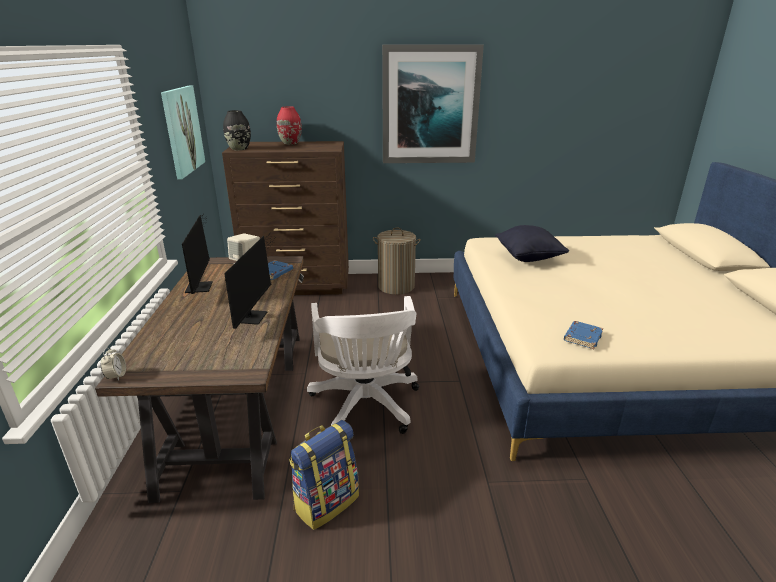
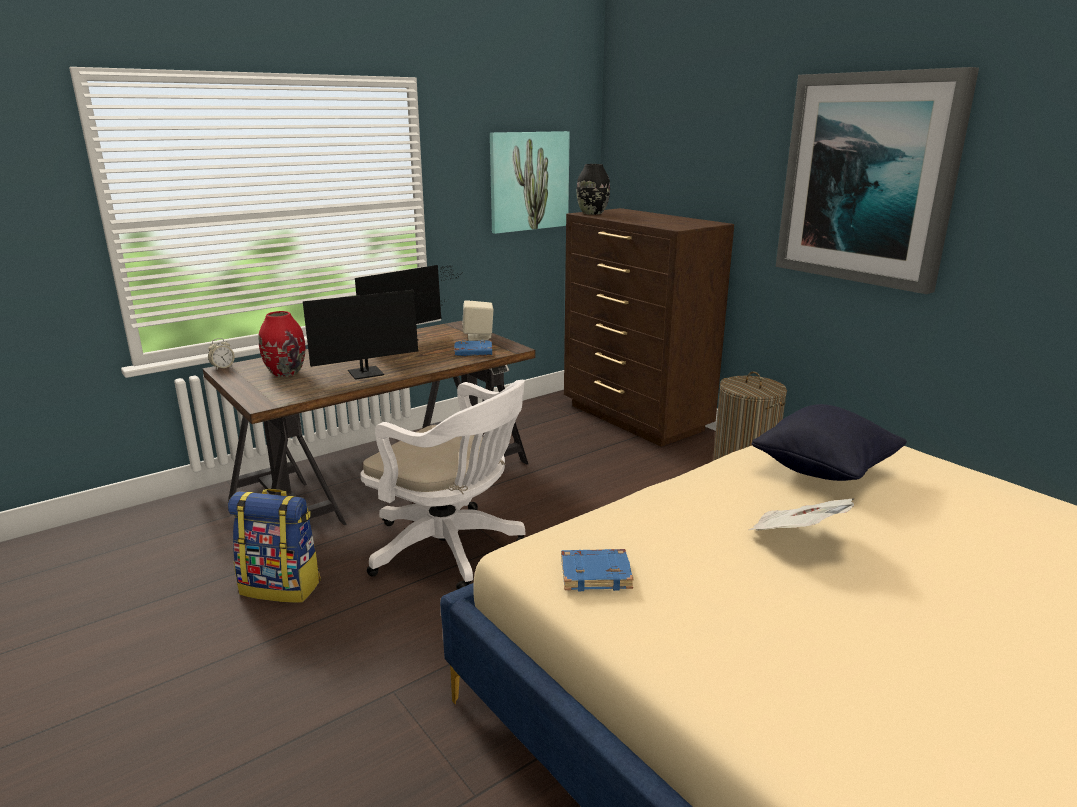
camera: 55 degrees right, 5 degrees down
(290, 143) = (664, 216): red vase -> red vase (286, 372)
(366, 407) = (451, 551): white office chair -> white office chair turned 105 degrees counterclockwise
(579, 285) = (796, 537): none -> newspaper

